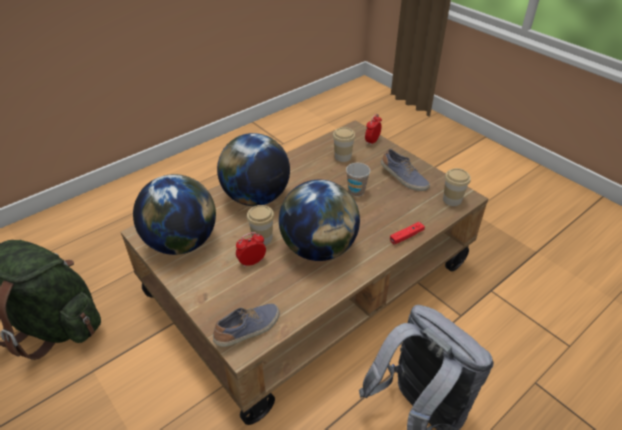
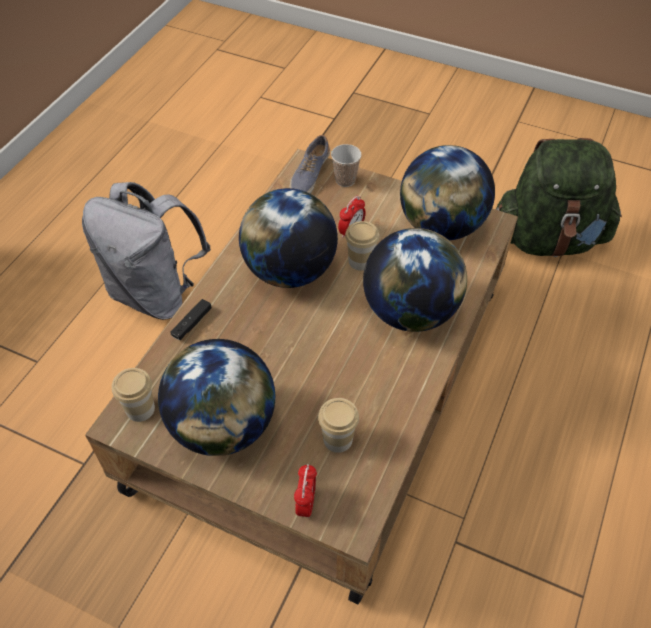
camera: 155 degrees right, 10 degrees up
(356, 191) = (284, 373): cup -> cup (345, 180)
(403, 179) = (223, 426): shoe -> globe
(406, 236) = (192, 323): red game controller -> black game controller

